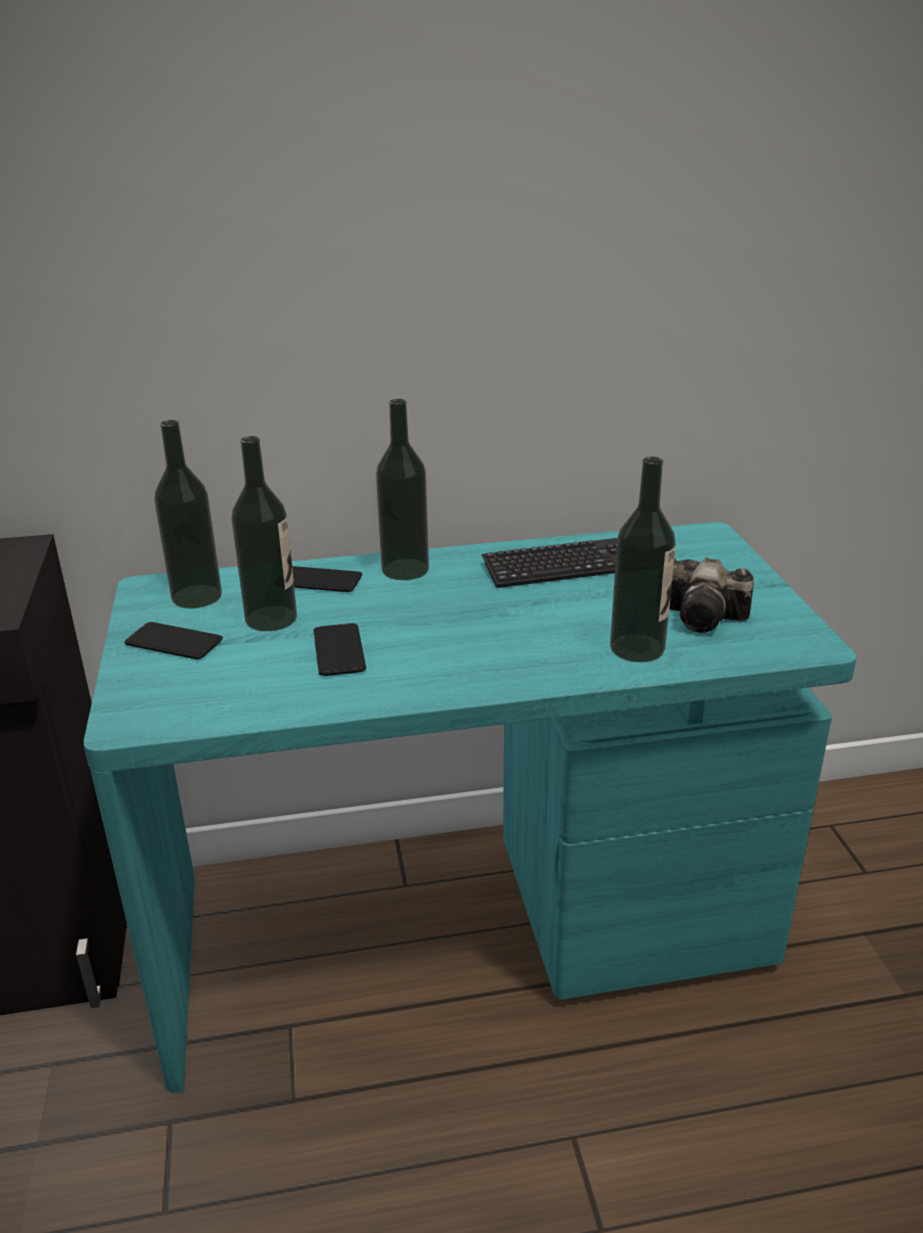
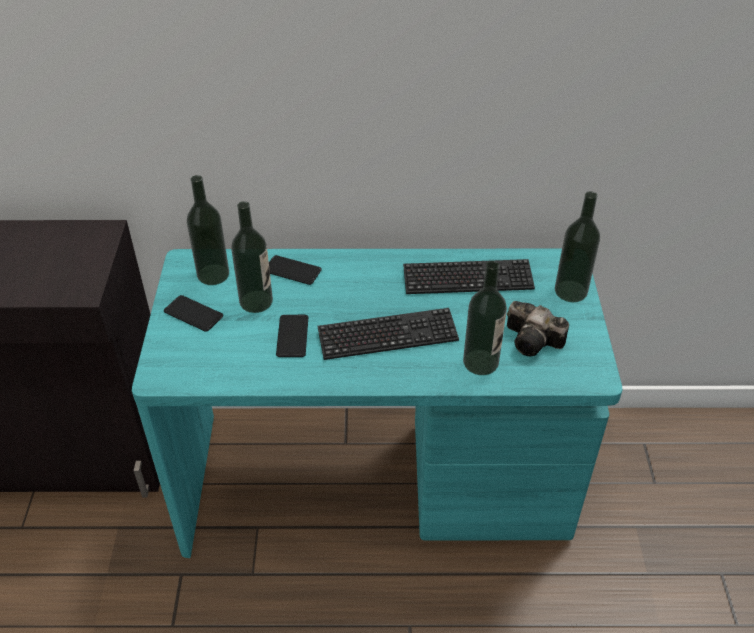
camera: 10 degrees right, 15 degrees up
(405, 569) = (351, 268): bottle -> bottle (570, 291)
(486, 634) = (387, 336): none -> keyboard

